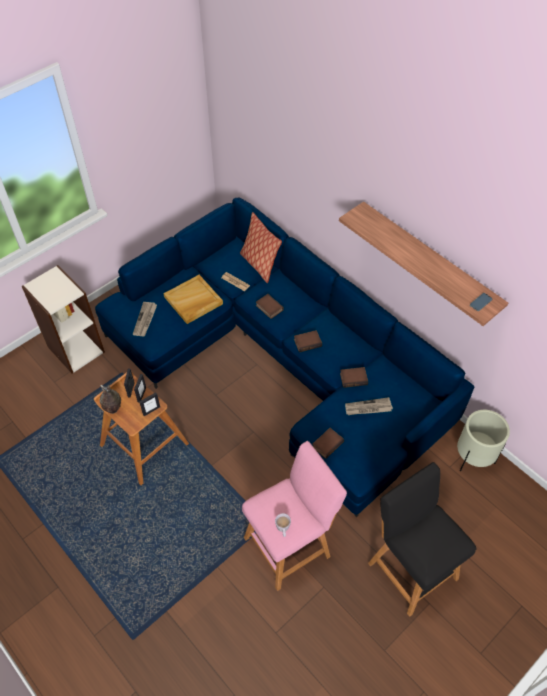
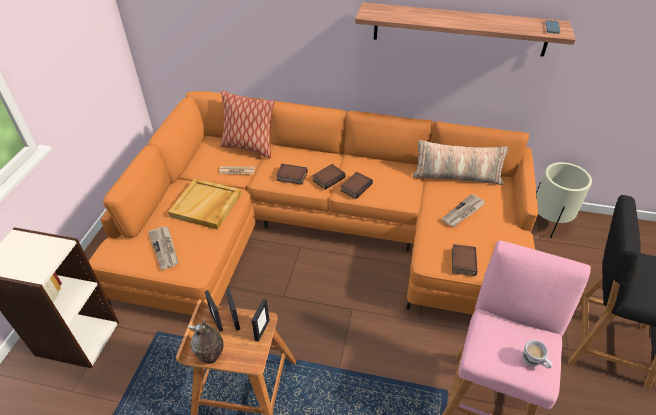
camera: 35 degrees left, 10 degrees down
(281, 360) = (320, 231): blue sofa -> orange sofa
(354, 378) = (425, 195): book -> book (328, 178)
(395, 376) = (456, 176): none -> pillow

